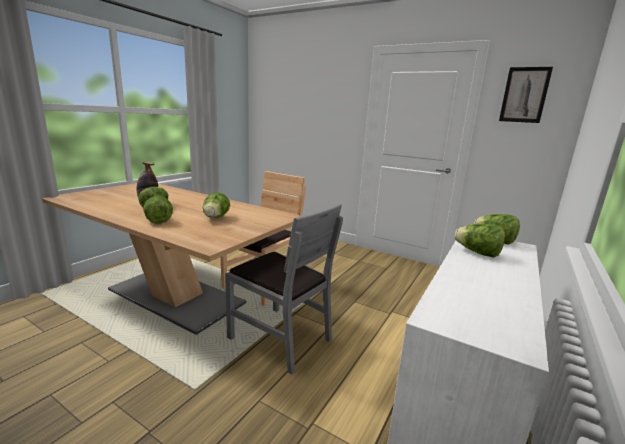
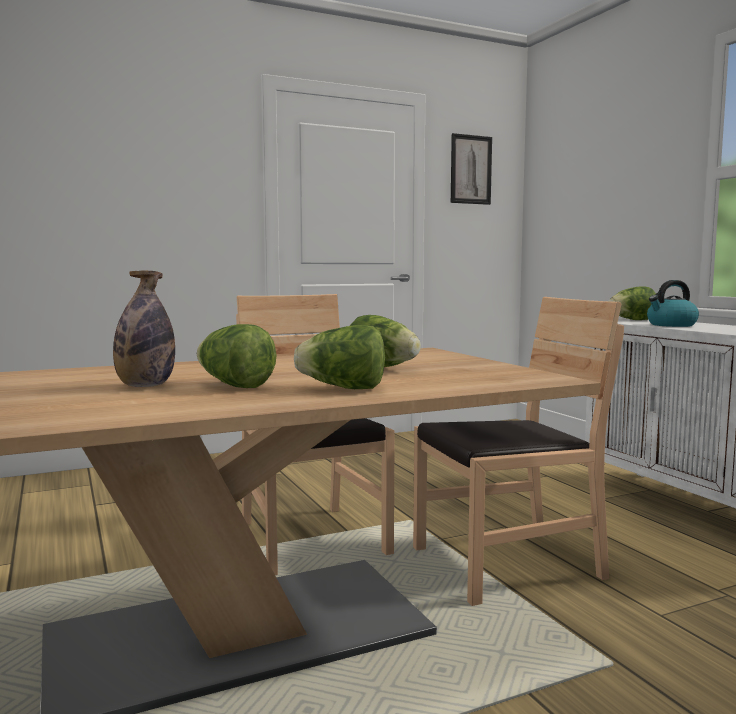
camera: 55 degrees left, 10 degrees down
(280, 338) = (507, 565): grey chair -> brown chair
(477, 253) = (671, 325): lettuce -> kettle

